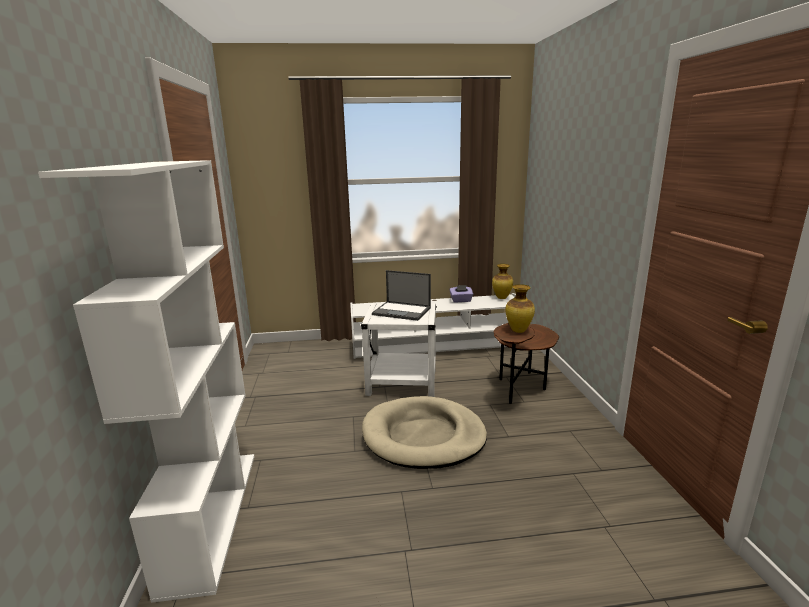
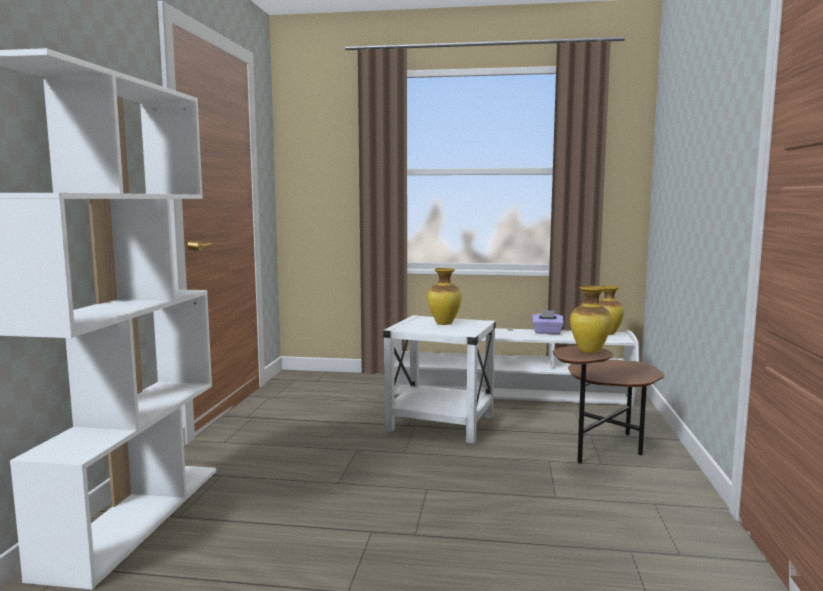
camera: 15 degrees right, 10 degrees down
(402, 311) = (444, 324): laptop -> vase
(423, 436) = (435, 481): beige dog bed -> none

